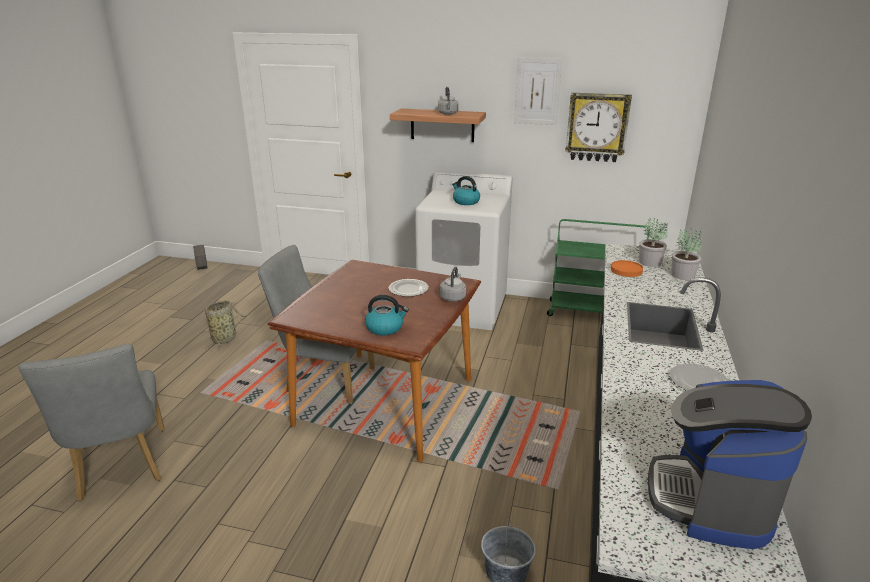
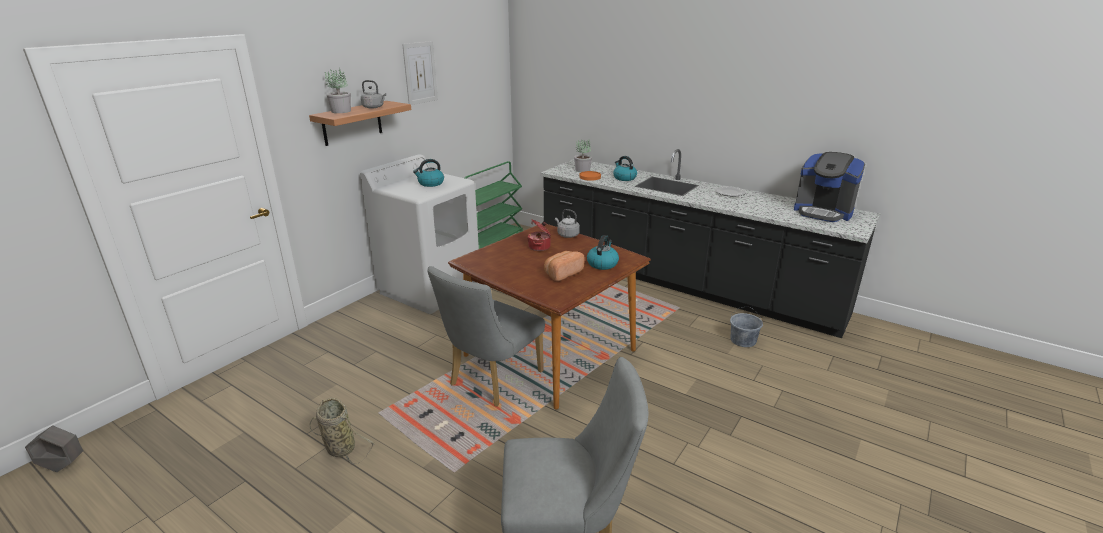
camera: 70 degrees left, 0 degrees up
(349, 310) = (562, 273): none -> bread
(409, 289) = (540, 247): plate -> cooking pot
(597, 127) = (460, 95): wall clock -> none
(654, 291) = (624, 178): none -> kettle
(682, 275) = (606, 168): potted plant -> potted plant (341, 111)

